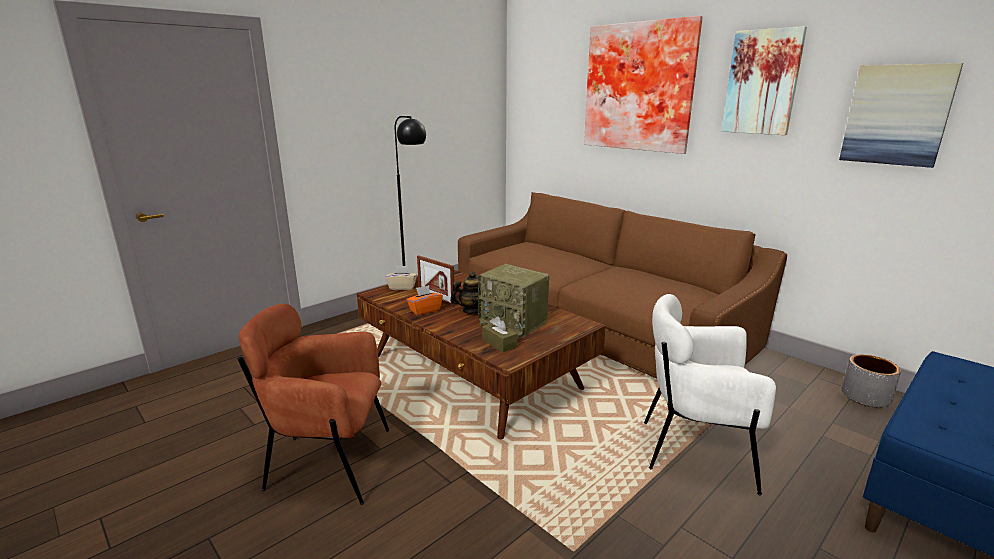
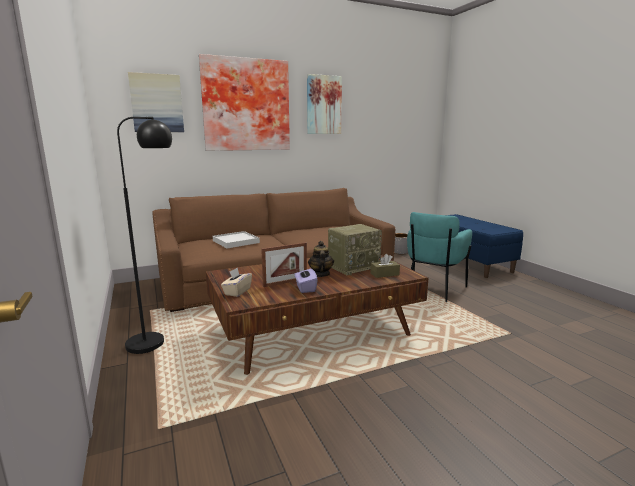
camera: 70 degrees left, 5 degrees down
(328, 463) = (424, 415): brown armchair -> none
(425, 310) = (305, 288): orange tissue box -> purple tissue box
(542, 256) = (236, 242): none -> white tray
(696, 451) = (432, 289): white armchair -> turquoise armchair
(897, 115) = (380, 122): picture -> picture (157, 103)

